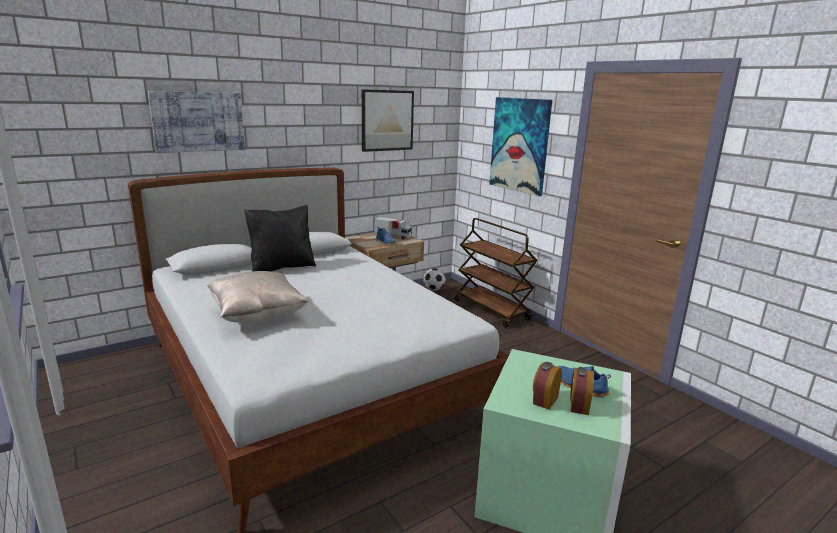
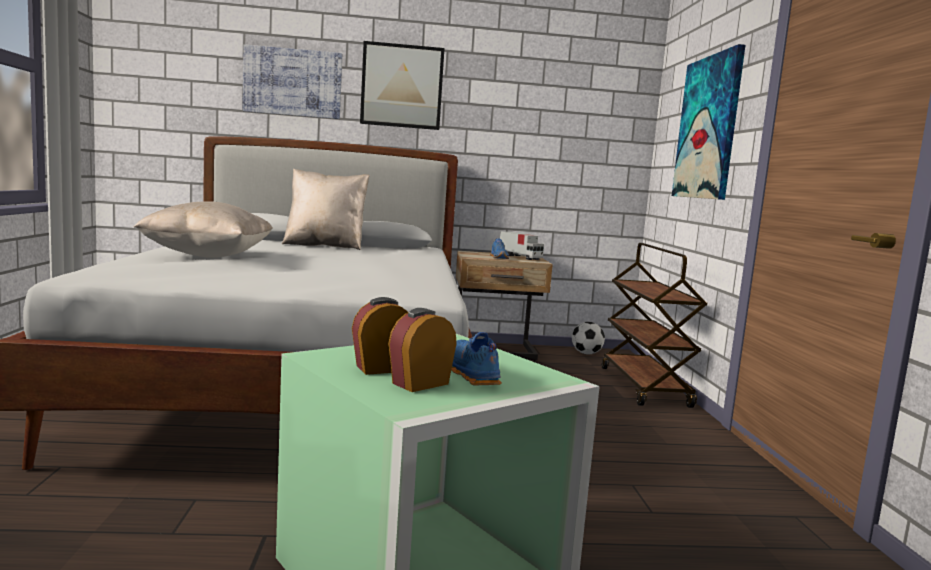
camera: 30 degrees right, 10 degrees down
(282, 267) = (325, 246): black pillow -> beige pillow
(387, 120) = (536, 103): picture -> picture (402, 86)

